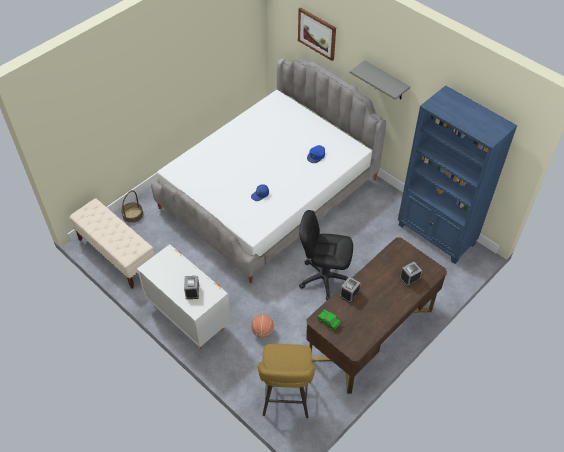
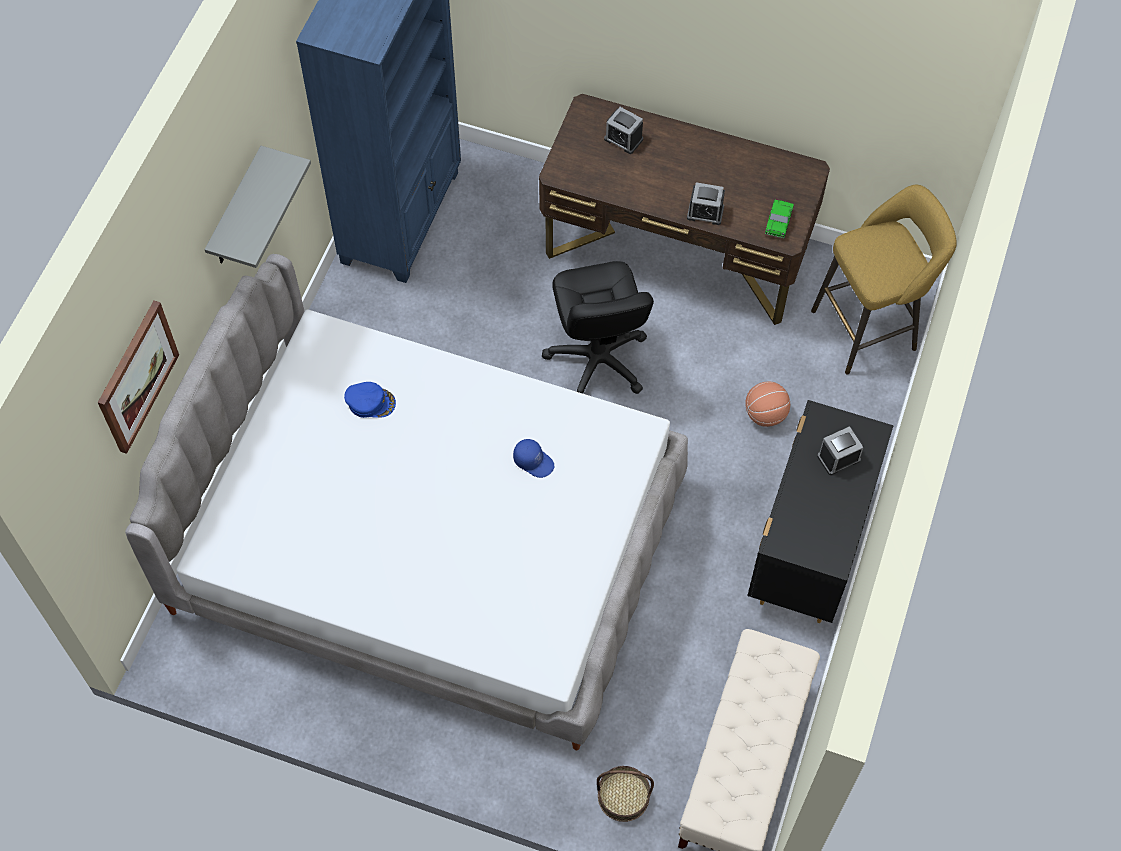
camera: 115 degrees left, 10 degrees up
(188, 317) = (807, 549): white dresser -> black dresser

